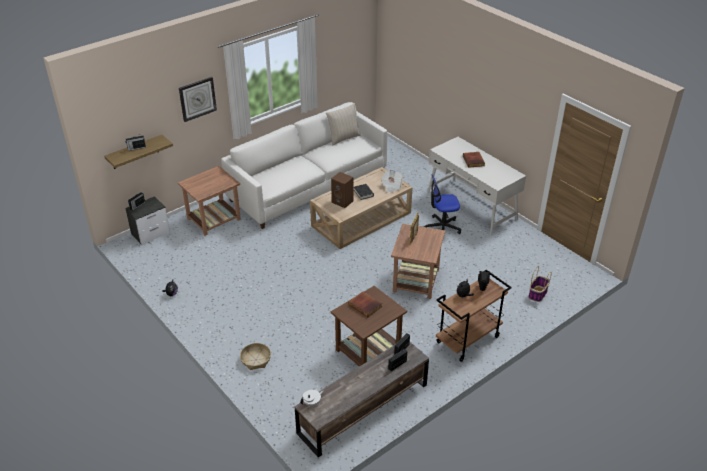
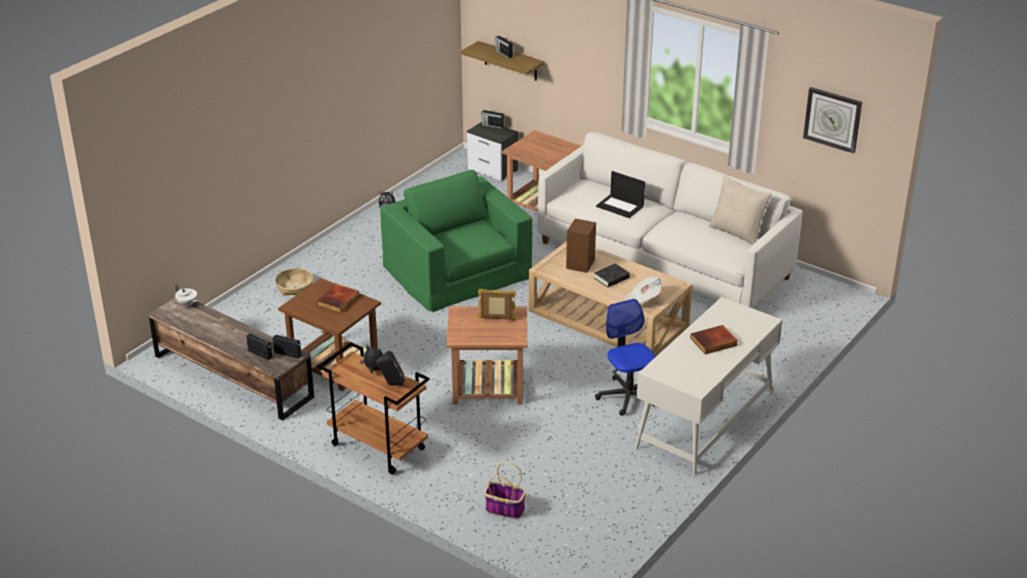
camera: 75 degrees right, 5 degrees down
(197, 99) = (594, 45): wall clock -> wall clock (832, 119)
(276, 272) = (457, 271): none -> green armchair
(294, 169) = (620, 206): none -> laptop

